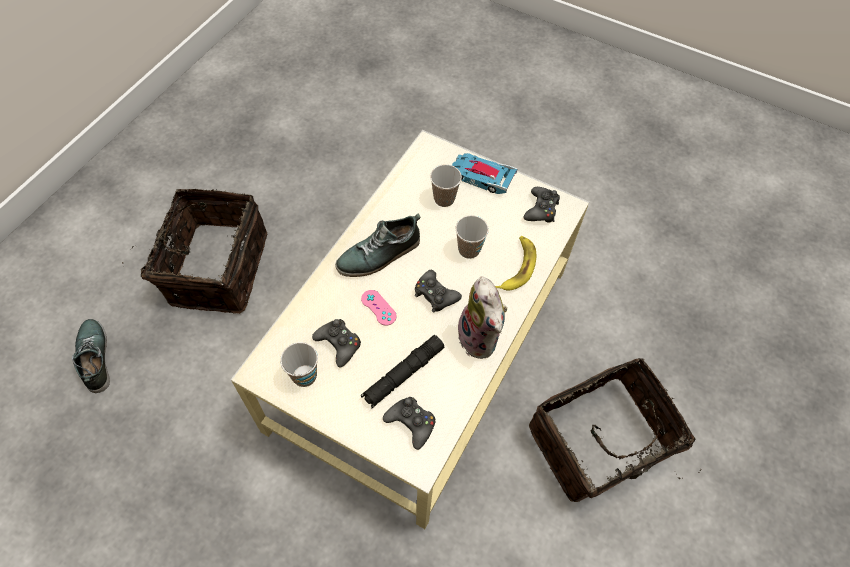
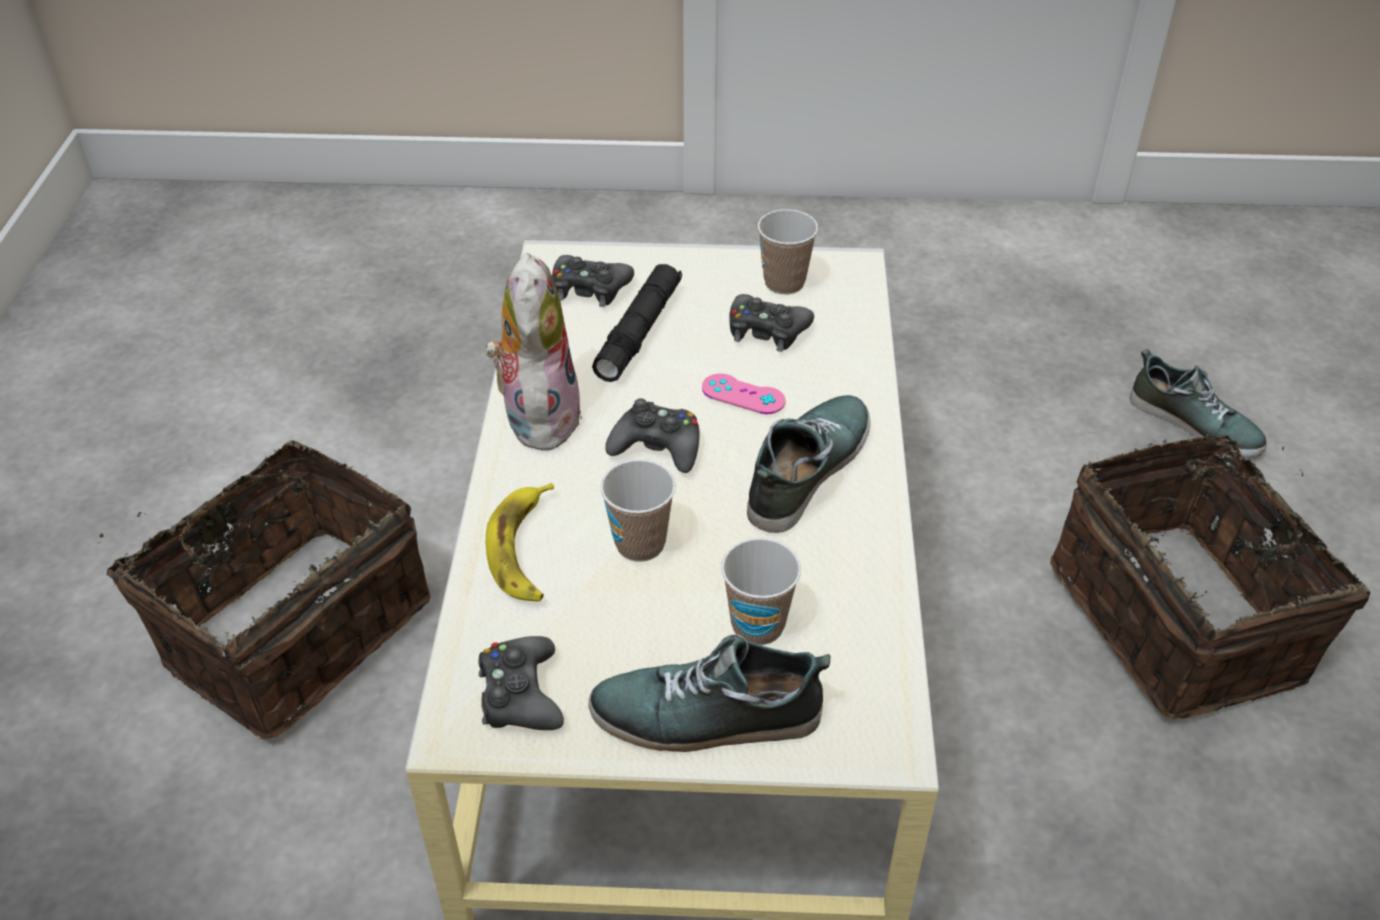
camera: 155 degrees right, 15 degrees down
(481, 176) = (707, 717): toy car -> shoe
(481, 338) = (538, 415): plush toy -> plush toy turned 45 degrees clockwise

